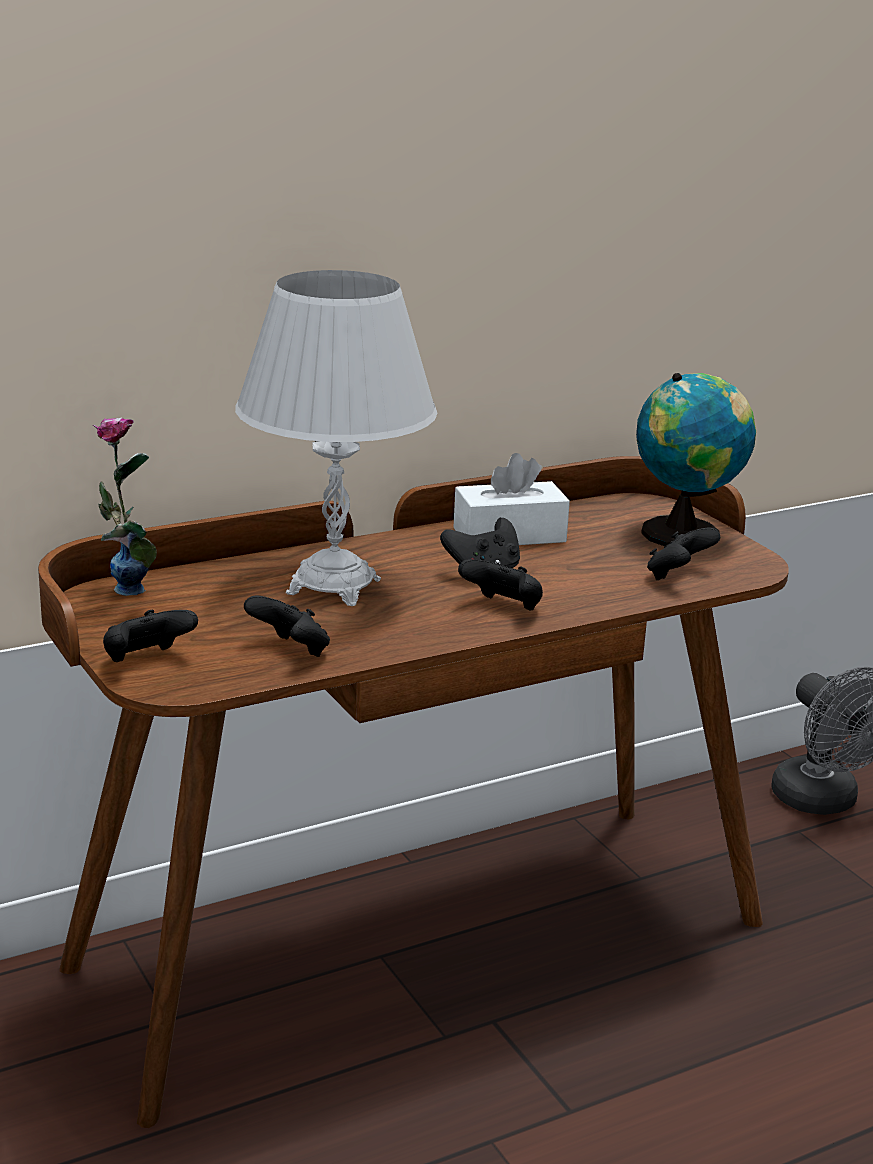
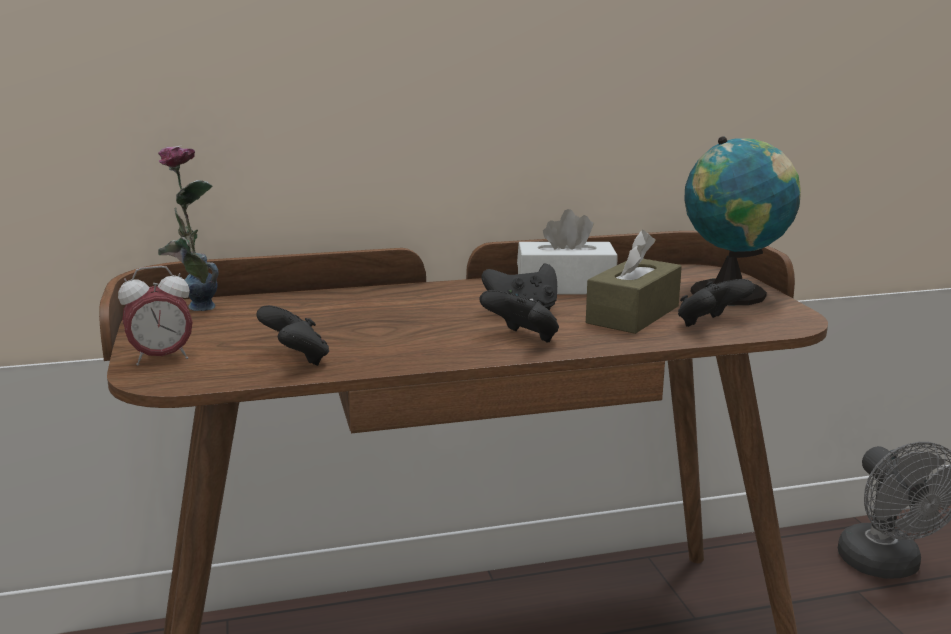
camera: 15 degrees right, 5 degrees down
(146, 661) = (161, 358): black game controller -> alarm clock
(333, 586) = (378, 314): white table lamp -> none
(597, 568) = (633, 314): none -> brown tissue box

